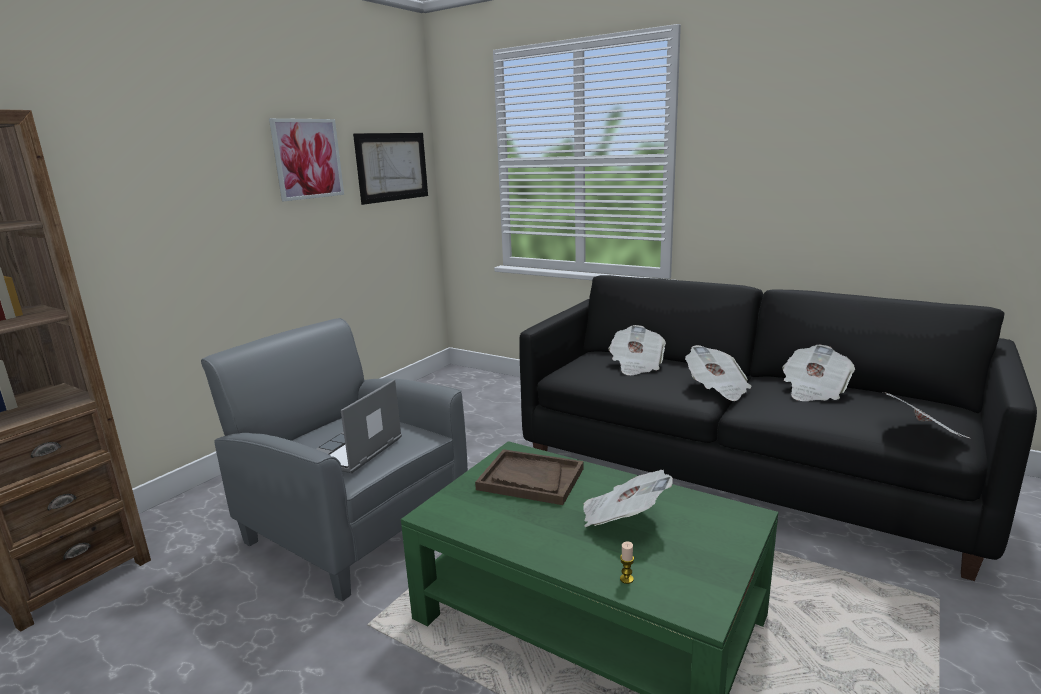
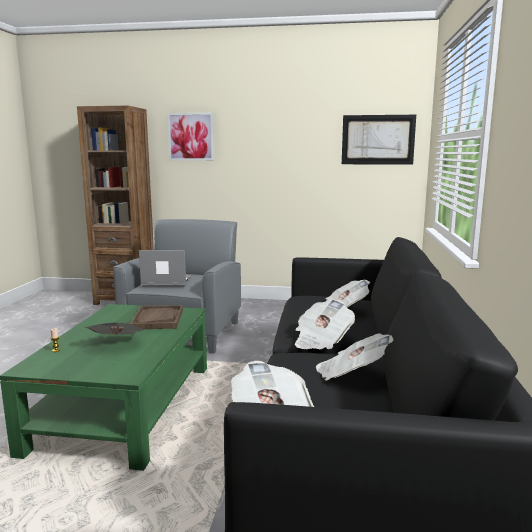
camera: 65 degrees right, 5 degrees down
(307, 159) = (301, 131): picture -> picture (191, 137)

